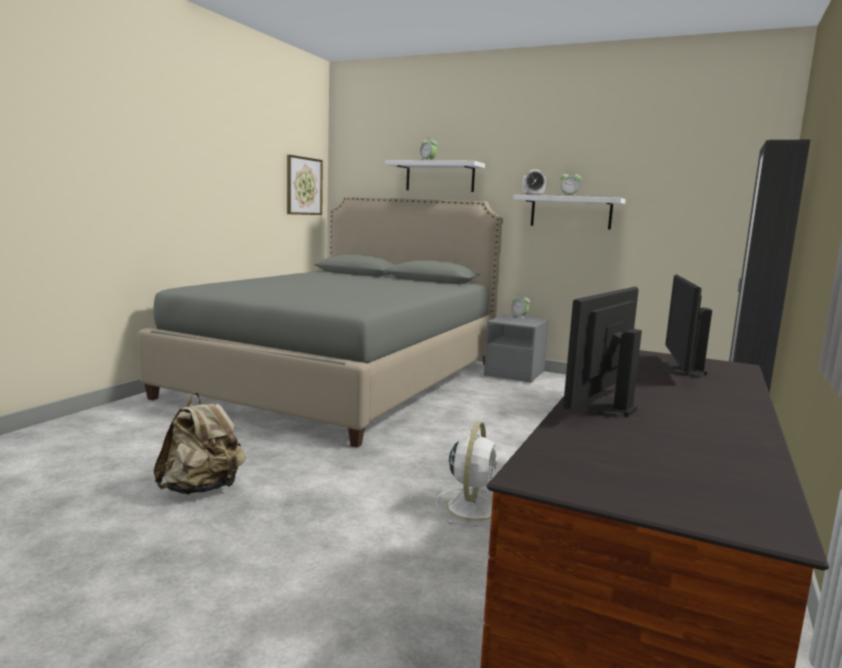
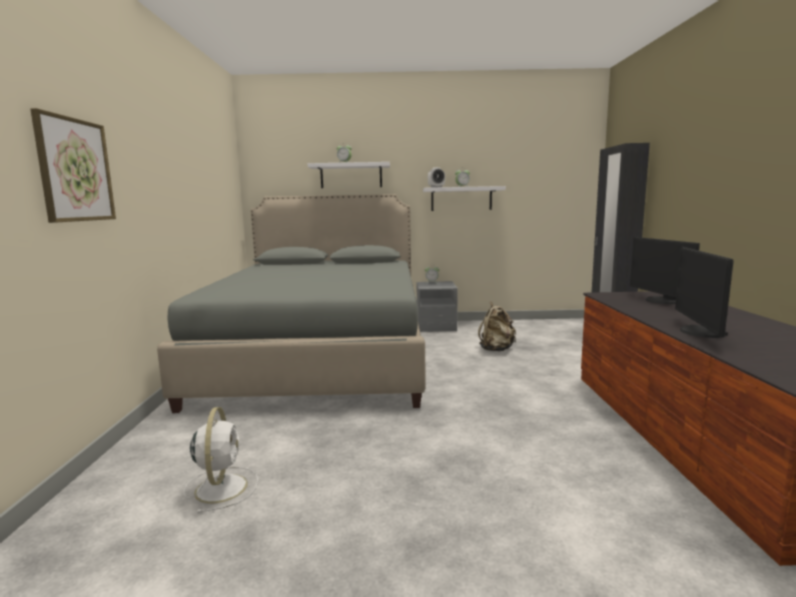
camera: 25 degrees left, 0 degrees up
(202, 488) = (357, 477): beige backpack -> beige backpack (496, 350)
(304, 186) = (229, 189): picture -> picture (75, 170)
(472, 506) = (559, 428): white fan -> white fan (221, 487)

